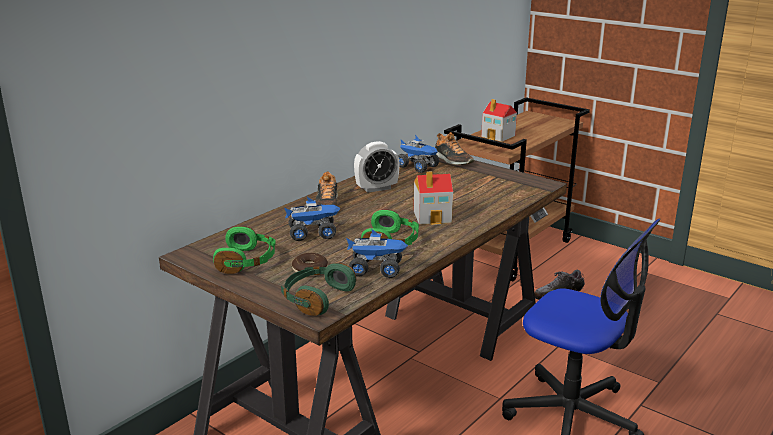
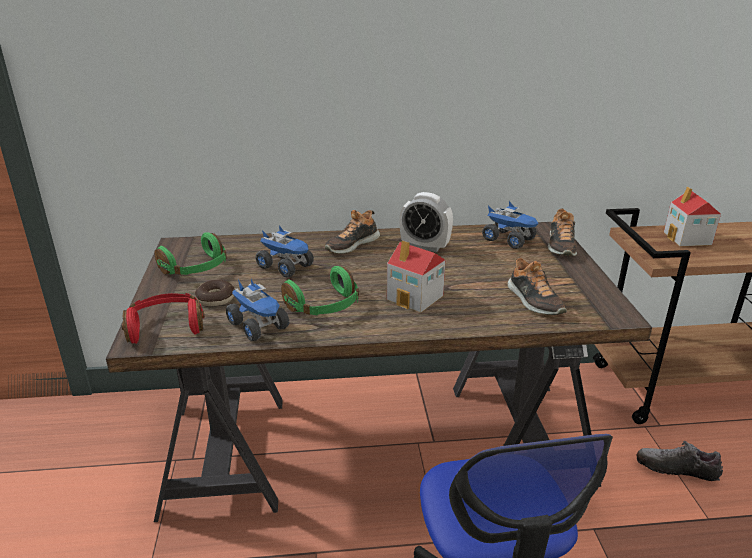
camera: 45 degrees right, 5 degrees up
(316, 298) = (166, 327): green headphones -> red headphones
(418, 167) = (509, 240): toy truck -> toy truck turned 45 degrees counterclockwise
(495, 193) = (534, 301): none -> shoe

